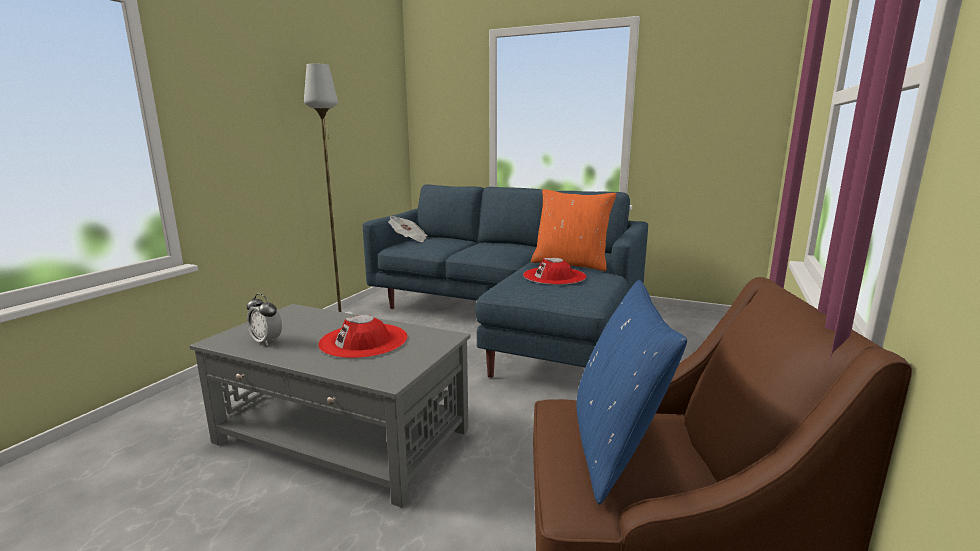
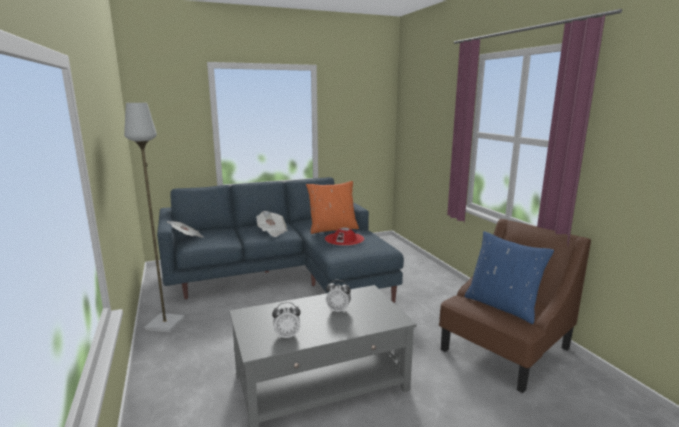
camera: 45 degrees left, 0 degrees up
(364, 341) = (338, 310): red hat -> alarm clock
(495, 251) = (272, 231): none -> newspaper

